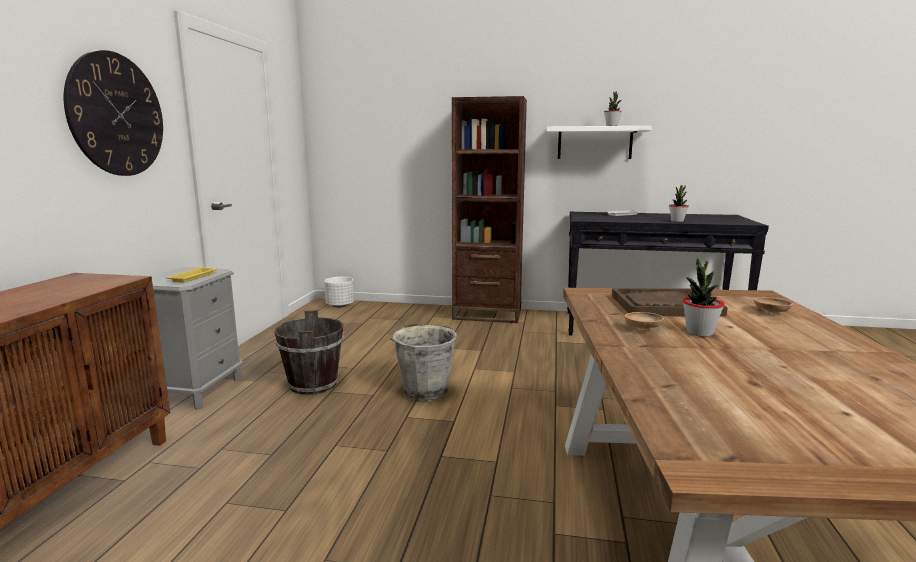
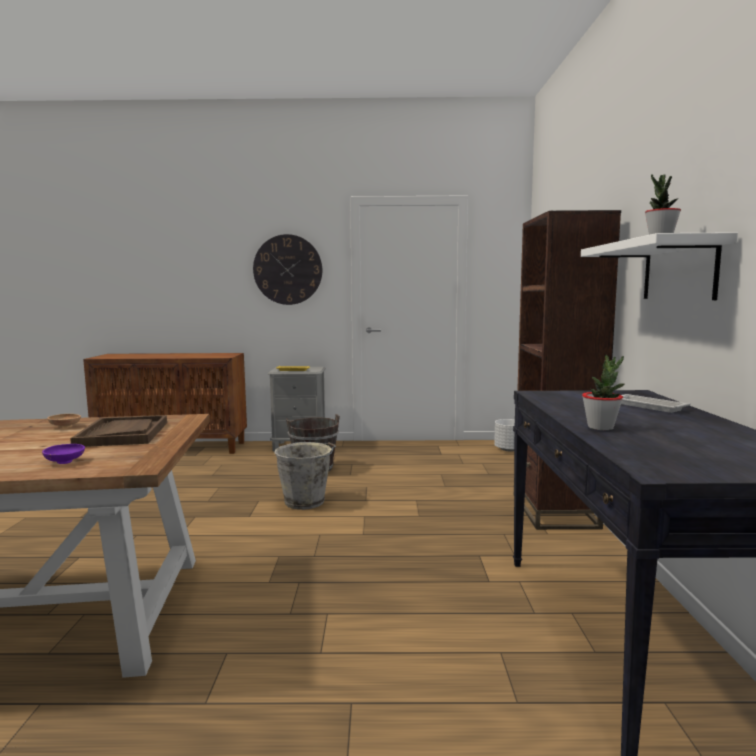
camera: 80 degrees right, 5 degrees down
(699, 333) = (38, 437): potted plant -> none
(771, 312) = (65, 462): brown bowl -> purple bowl

